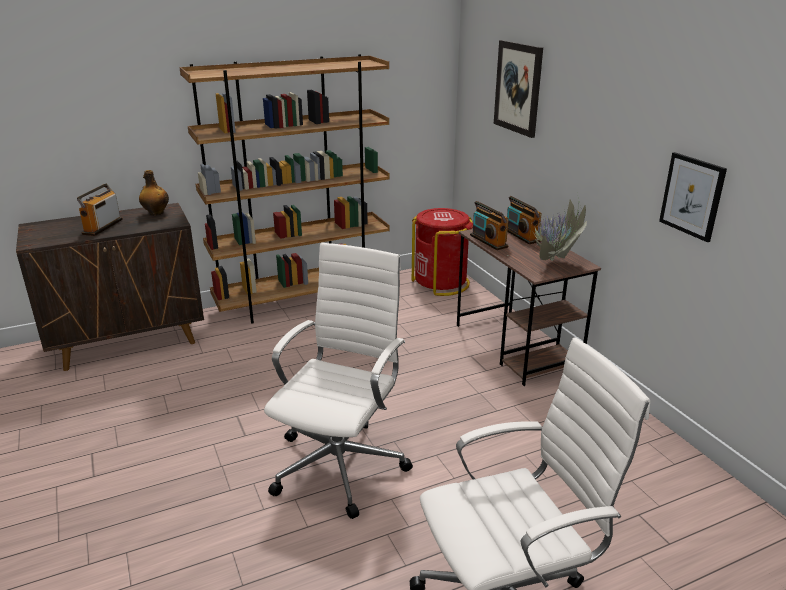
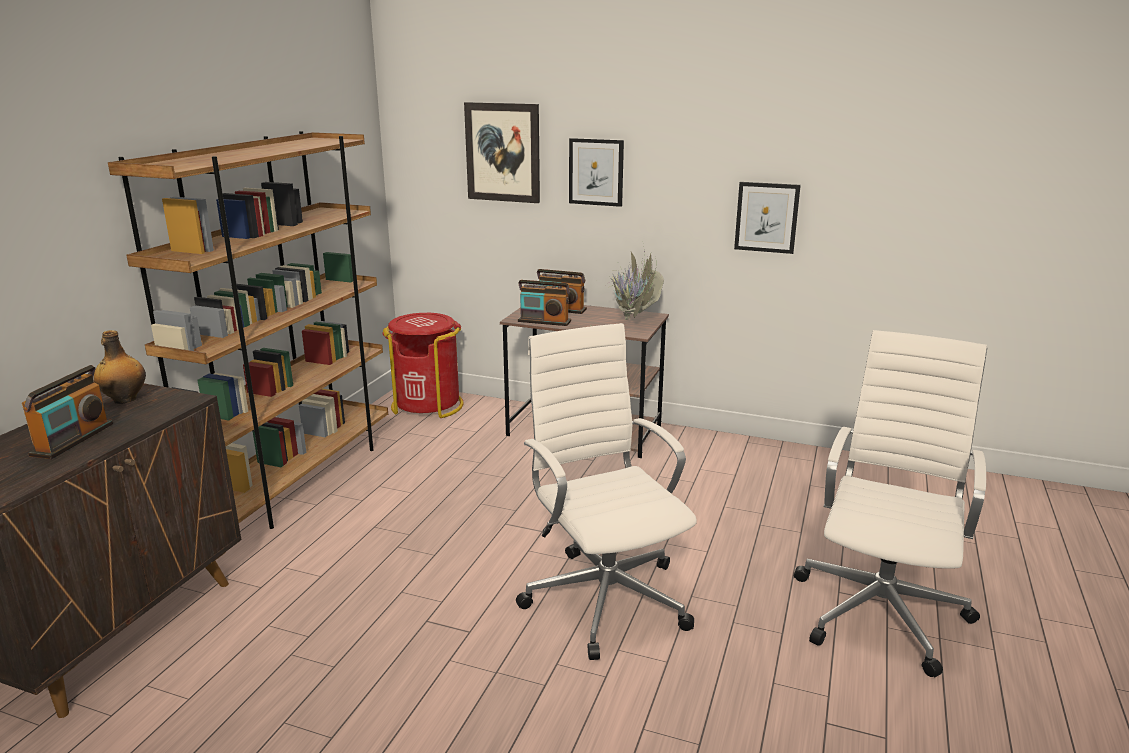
camera: 45 degrees left, 5 degrees down
(102, 227) = (73, 439): radio -> radio turned 135 degrees counterclockwise
(572, 118) = (596, 172): none -> picture

